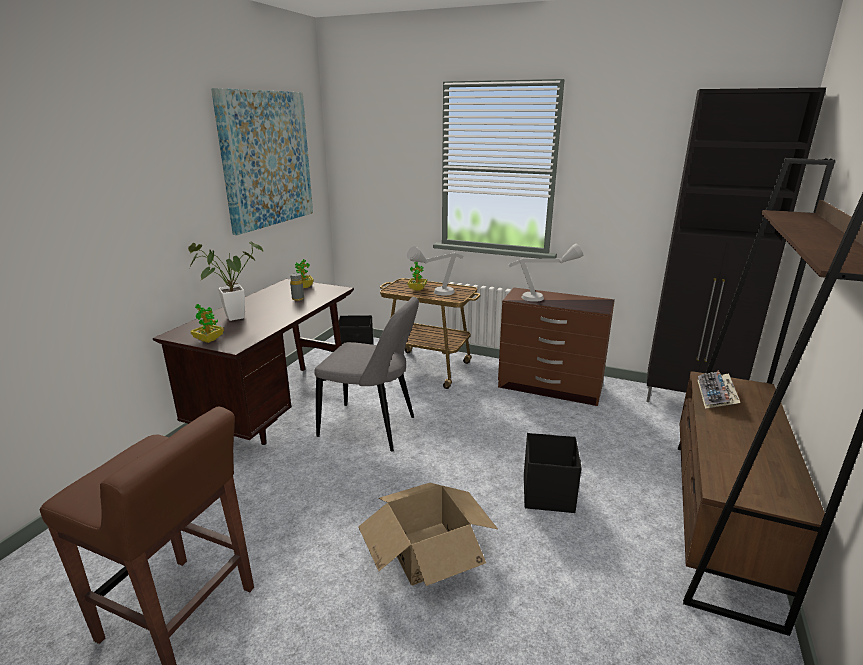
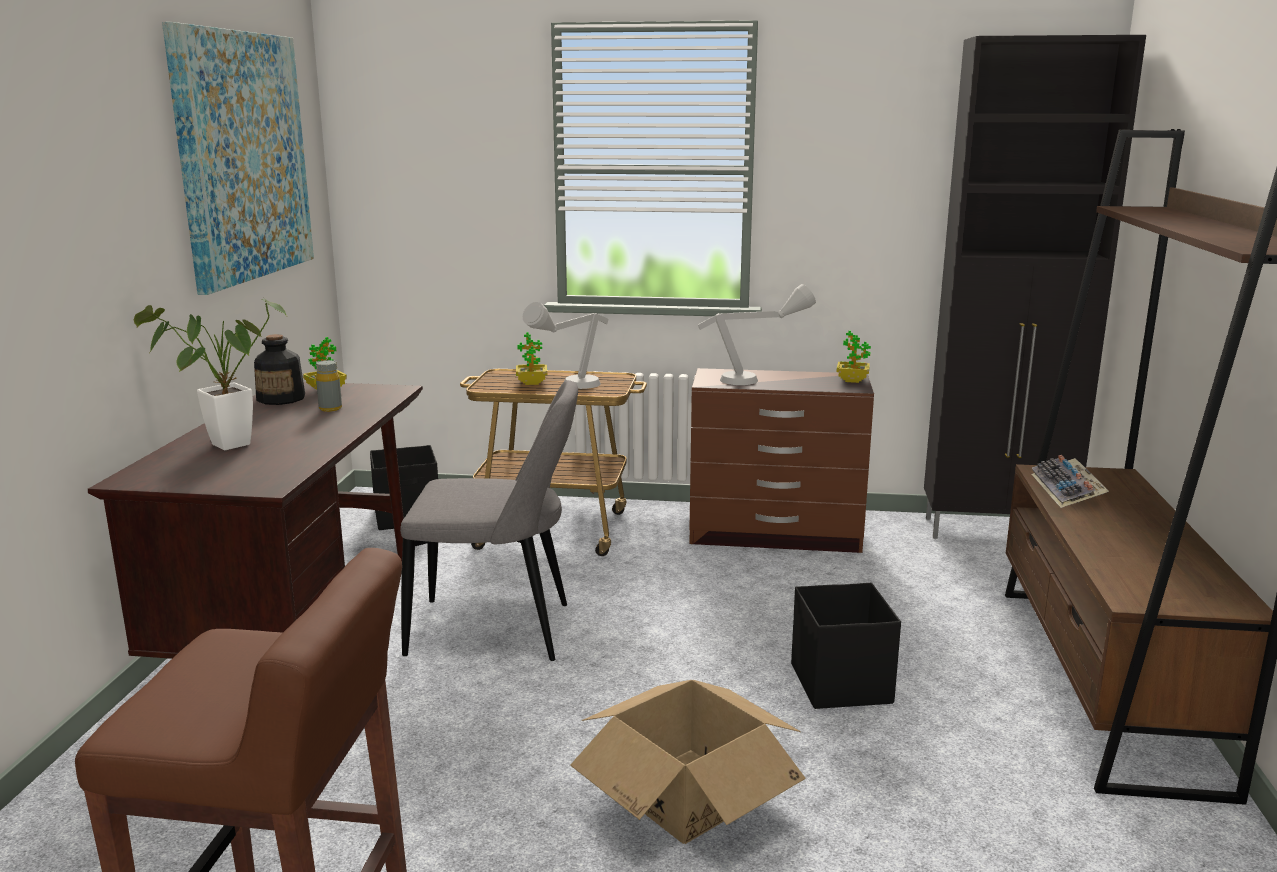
camera: 15 degrees left, 5 degrees down
(208, 340) = (208, 481): potted plant -> potted plant (852, 380)
(279, 290) = (281, 398): none -> bottle

